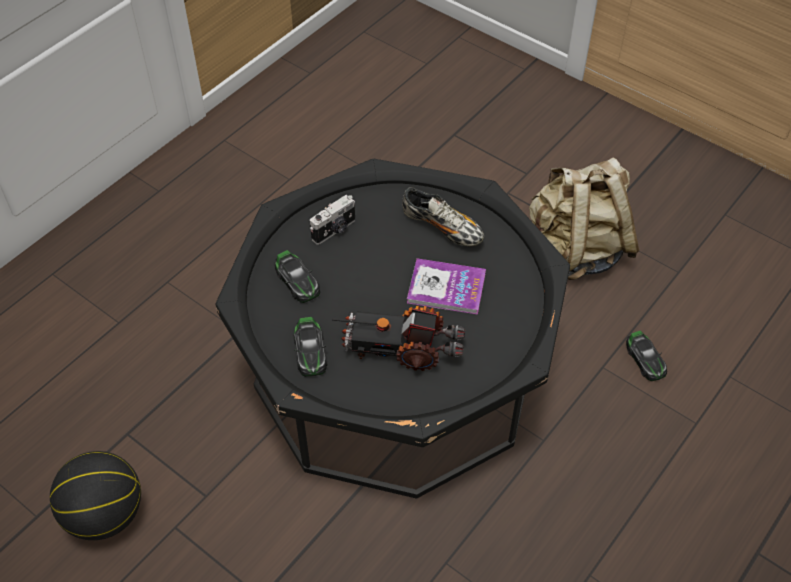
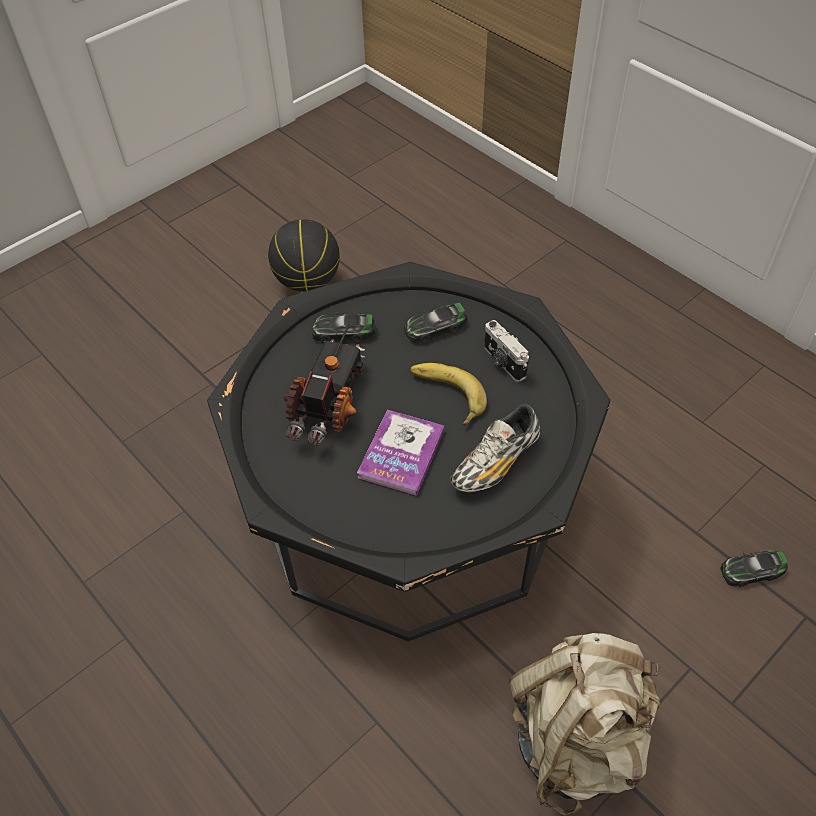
camera: 100 degrees right, 0 degrees up
(379, 265) = (445, 396): none -> banana
(645, 359) = (379, 782): toy car -> toy car (752, 570)

